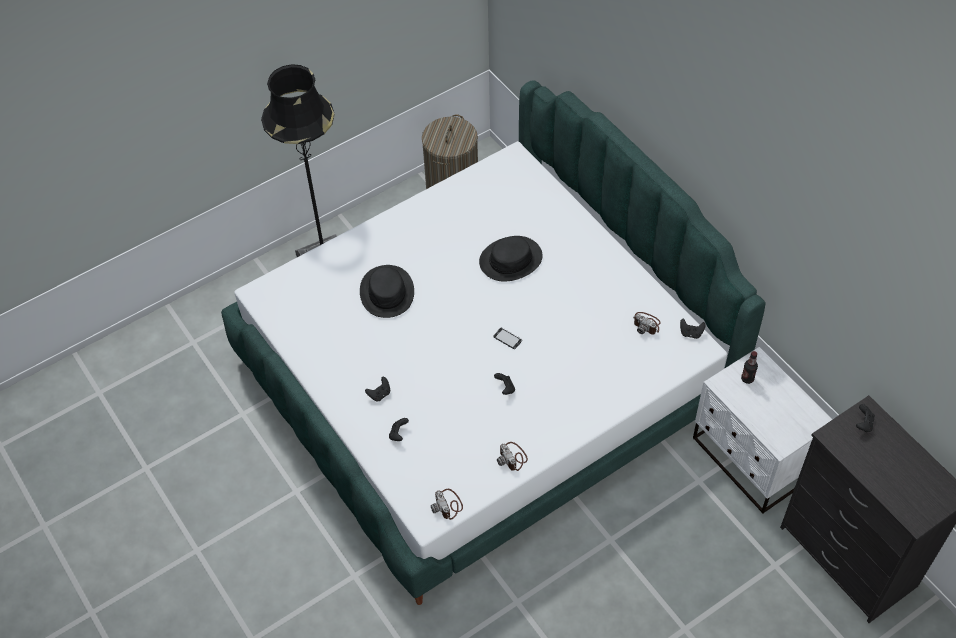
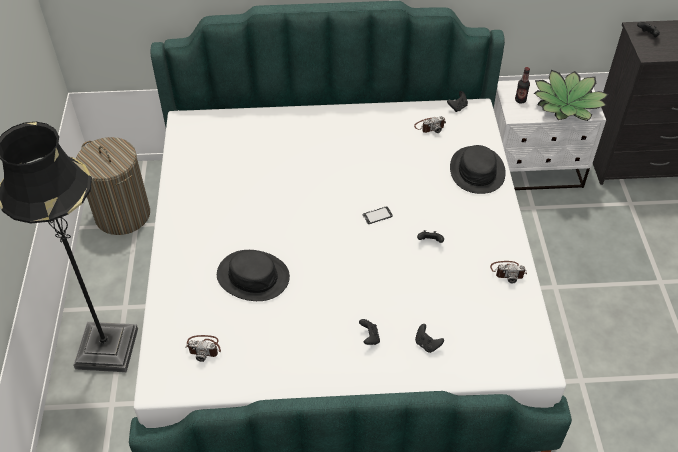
camera: 60 degrees left, 5 degrees down
(448, 505) = (532, 343): camera -> camera (204, 347)
(510, 259) = (293, 174): black hat -> black hat (477, 171)
(775, 420) = (567, 104): none -> potted plant

